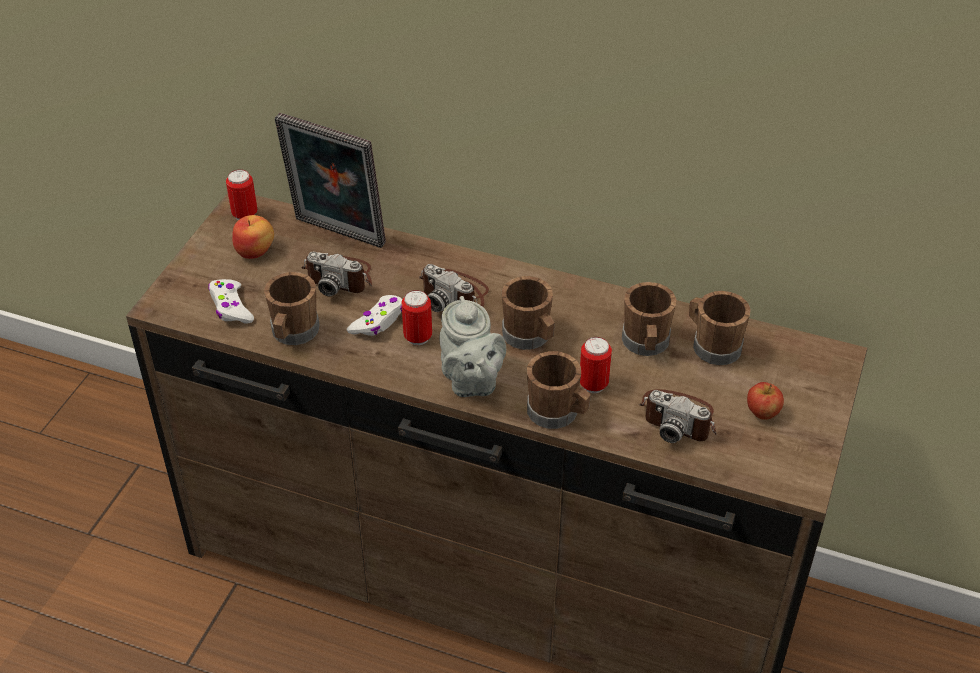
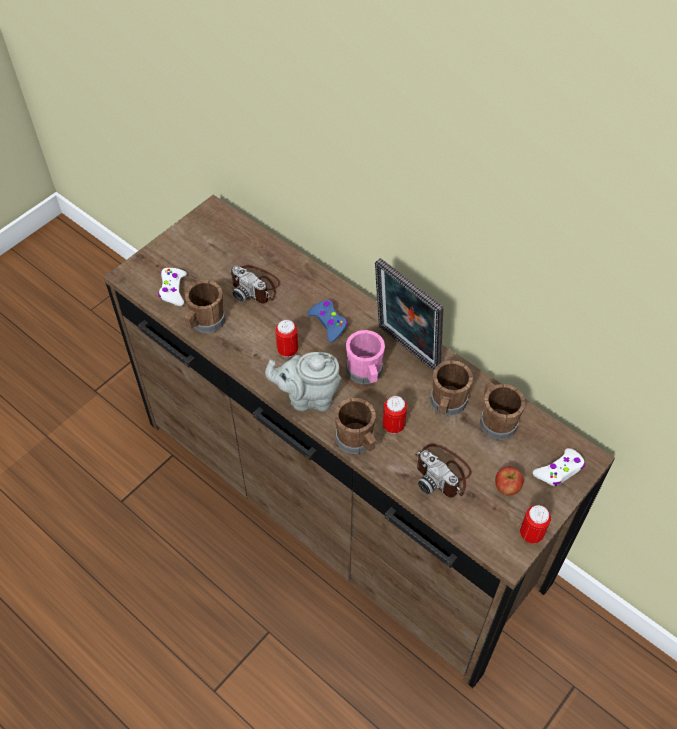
camera: 20 degrees right, 10 degrees up
(245, 214) = (213, 218): can -> can (531, 534)
(255, 251) = (208, 249): apple -> none
(337, 234) = (268, 251): picture frame -> picture frame (405, 350)
(378, 321) = (266, 330): white game controller -> white game controller (559, 471)
(455, 294) = (328, 323): camera -> blue game controller
(471, 382) = (308, 397): grey teapot -> grey teapot turned 90 degrees clockwise
(529, 337) = (365, 373): brown mug -> pink mug

